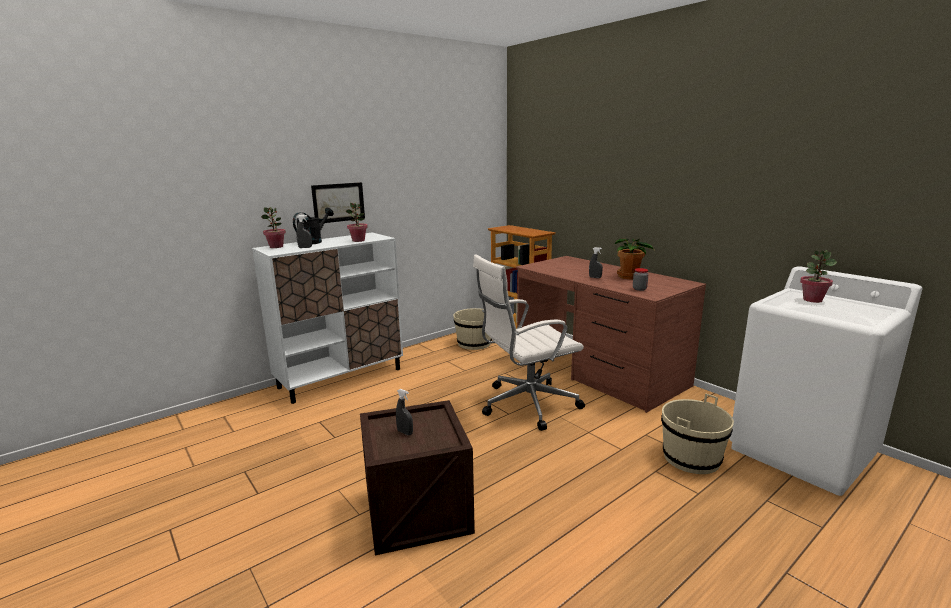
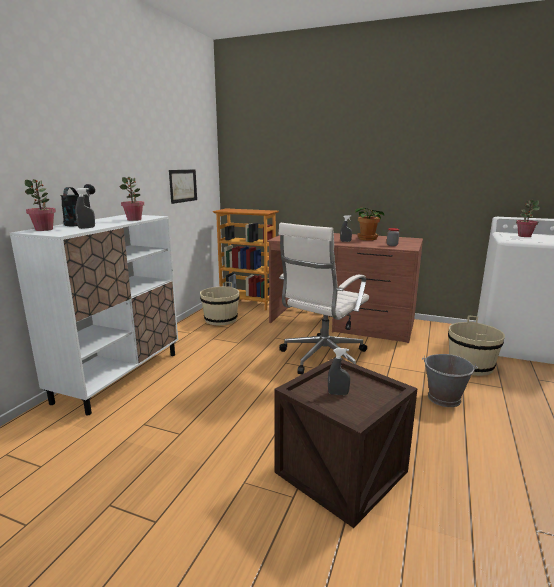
camera: 30 degrees left, 0 degrees up
(338, 202) = (93, 180): picture -> picture (183, 185)
(606, 483) = (444, 398): none -> grey bucket

